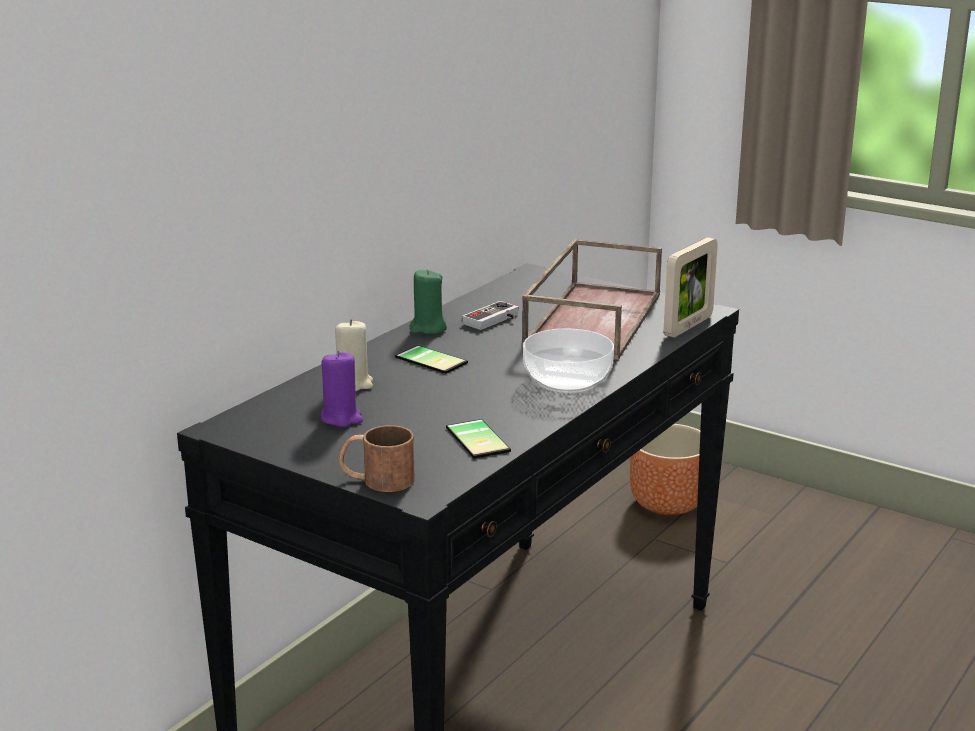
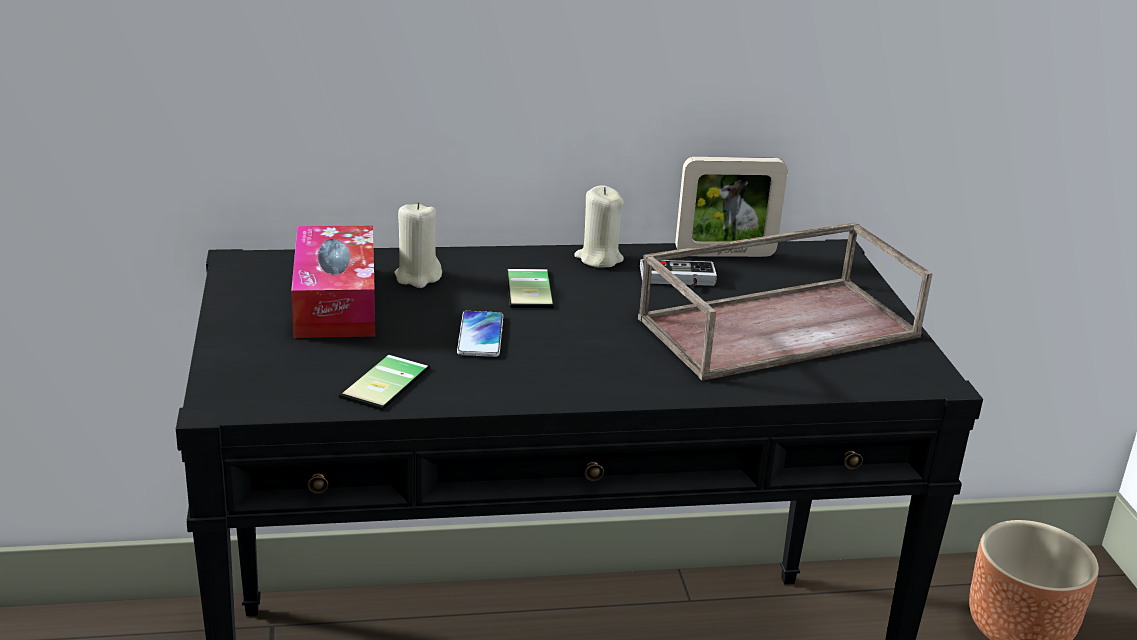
camera: 45 degrees right, 5 degrees up
(341, 418) = (335, 301): purple candle -> tissue box
(376, 480) = (228, 369): brown mug -> none
(428, 328) = (599, 258): green candle -> beige candle
(466, 393) = (480, 335): none -> phone
(567, 381) = (598, 374): bowl -> none
(688, 326) = (869, 386): picture frame -> picture frame (725, 254)

